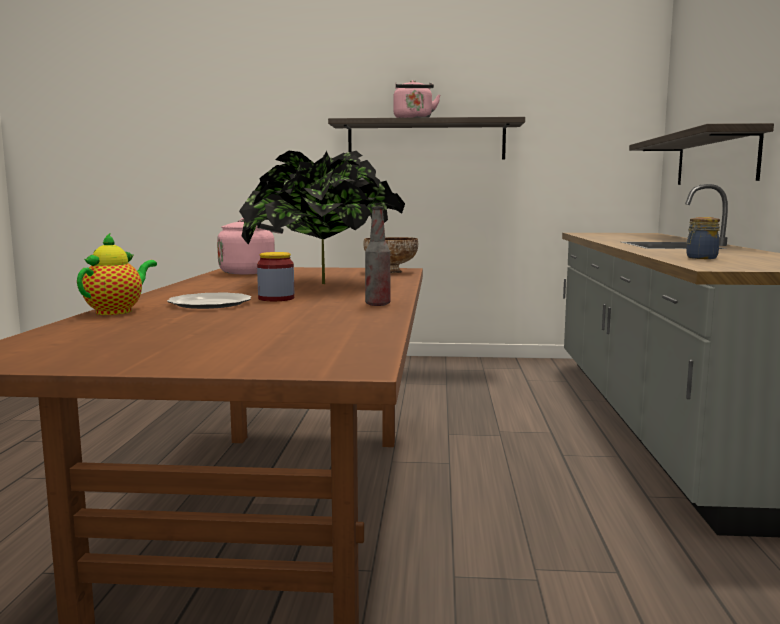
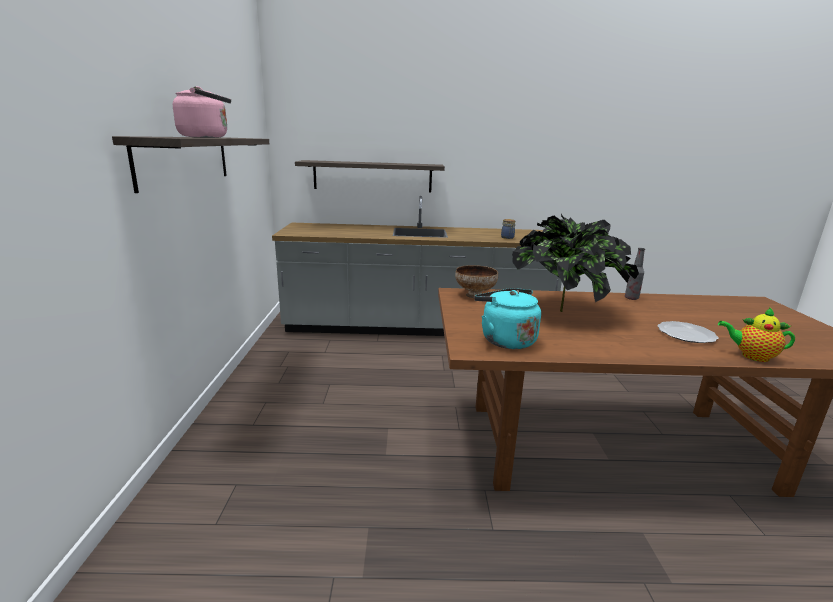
camera: 95 degrees left, 10 degrees up
(251, 272) = (505, 340): pink kettle -> turquoise kettle
(276, 298) = (643, 319): jar -> none

